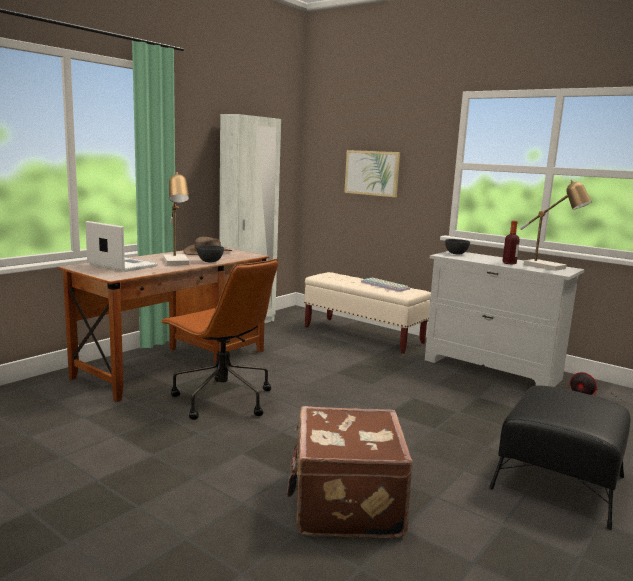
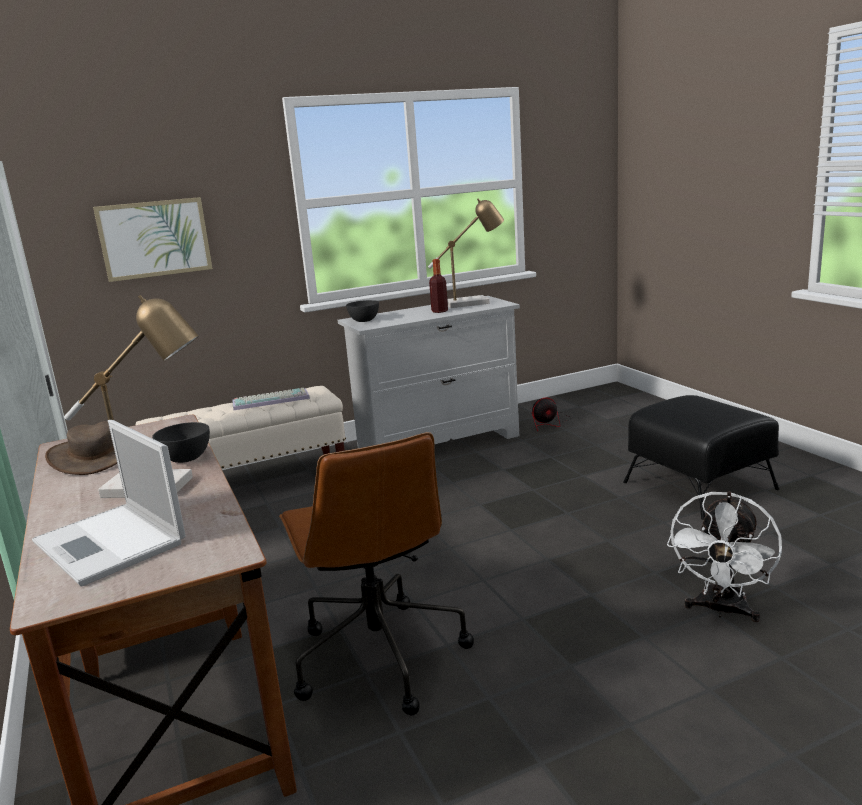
camera: 60 degrees left, 5 degrees up
(121, 265) = (111, 543): laptop -> laptop turned 105 degrees counterclockwise
(221, 399) = (378, 656): brown office chair -> brown office chair turned 90 degrees clockwise
(344, 504) = (721, 610): brown suitcase -> white fan

